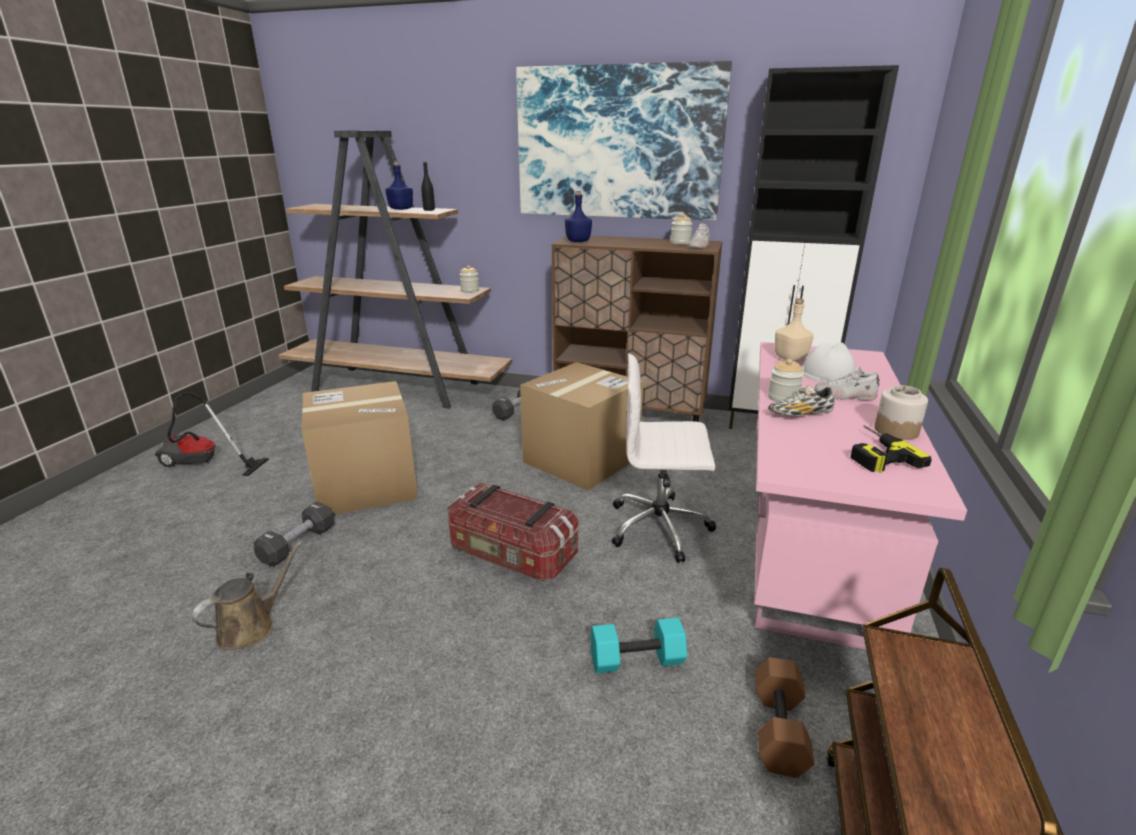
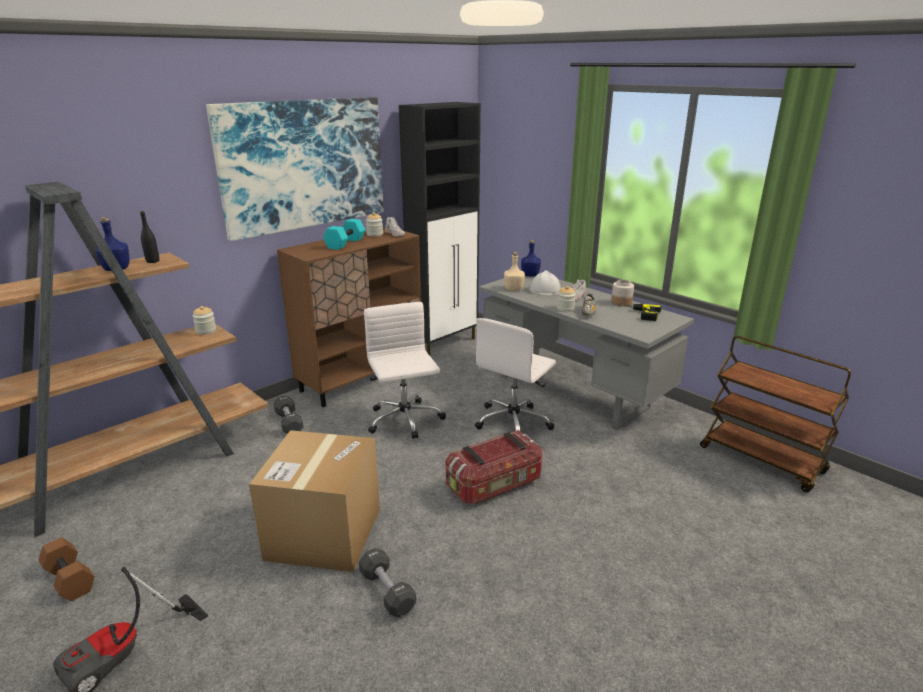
camera: 60 degrees left, 0 degrees up
(251, 627) = (486, 633): brown watering can -> none
(577, 241) = (313, 253): blue bottle -> blue bottle (530, 275)
(581, 460) = (405, 420): cardboard box -> white office chair
(637, 659) = (618, 471): turquoise dumbbell -> turquoise dumbbell (345, 243)
(780, 731) = (682, 451): brown dumbbell -> brown dumbbell (71, 579)
(806, 553) = (572, 391): pink desk -> grey desk

